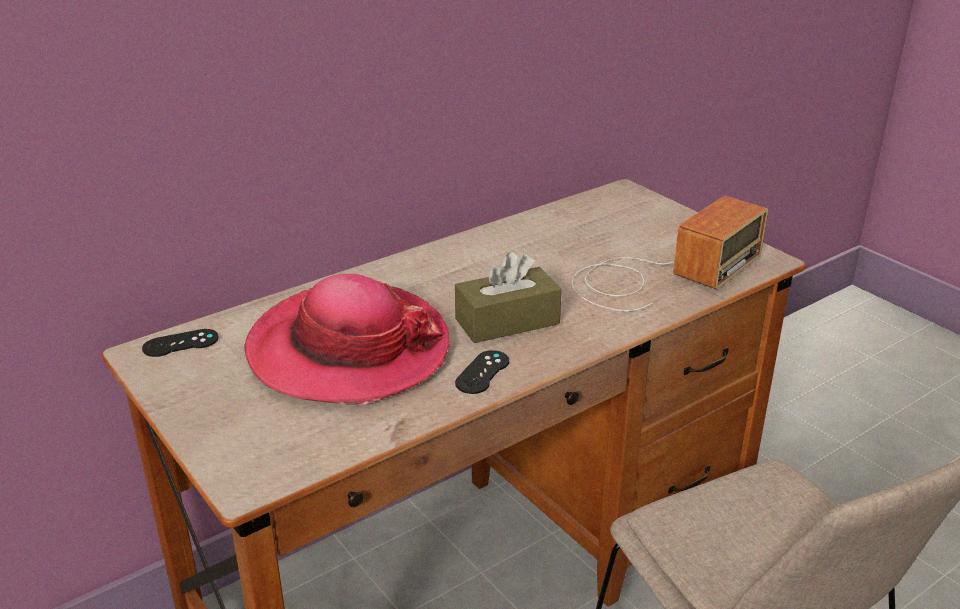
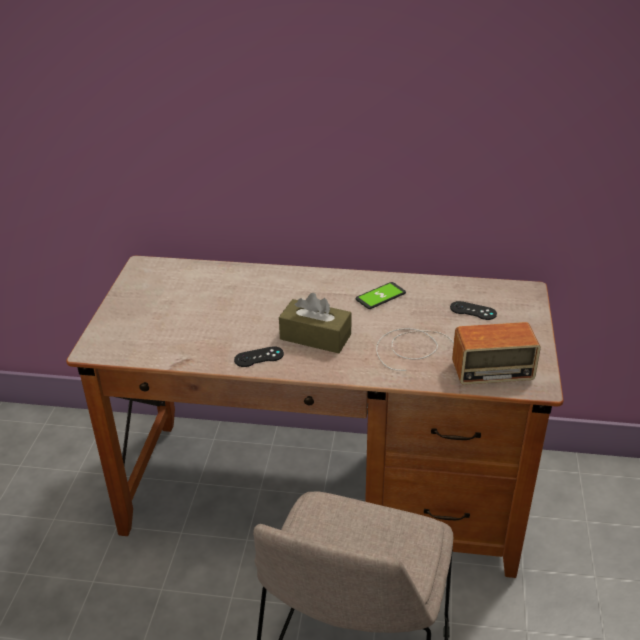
camera: 45 degrees right, 5 degrees up
(181, 343) = (162, 268): black game controller -> black game controller (473, 311)
(348, 350) = (221, 310): hat -> none
(504, 253) = (380, 296): none -> phone

